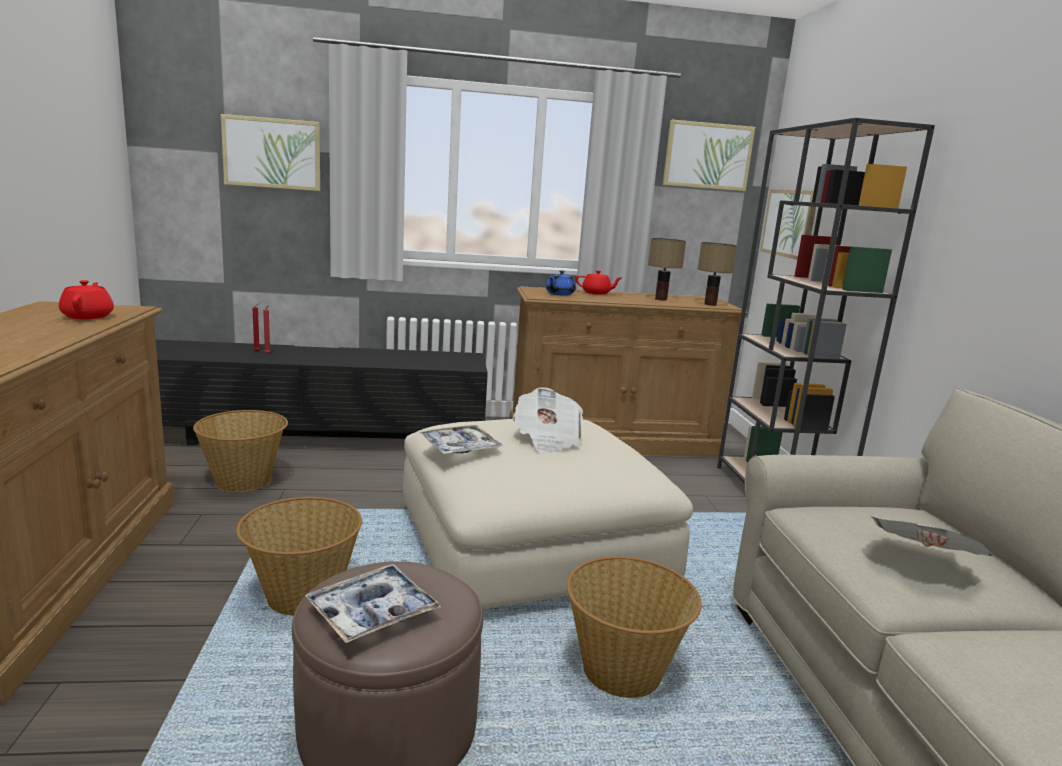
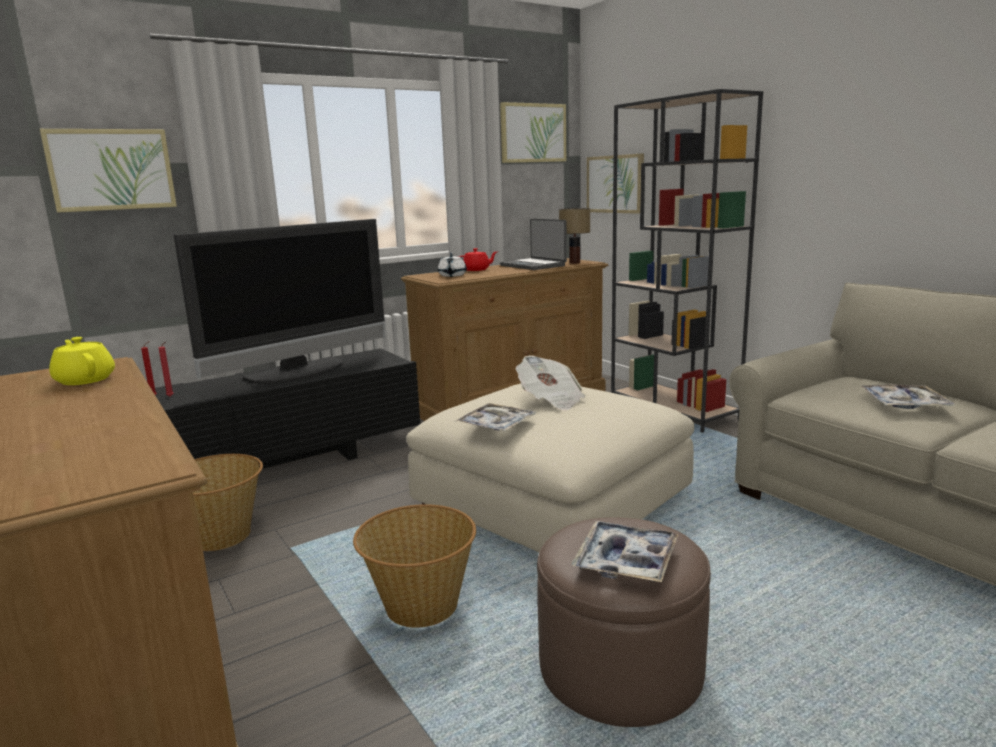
camera: 25 degrees left, 0 degrees up
(88, 316) = (85, 380): red teapot -> yellow teapot
(385, 357) = (299, 372): none -> television
(559, 294) = (452, 275): blue teapot -> white teapot
(623, 671) = (722, 560): basket -> none
(661, 299) = (534, 265): table lamp -> laptop
(922, 563) = (904, 404): newspaper -> tray

